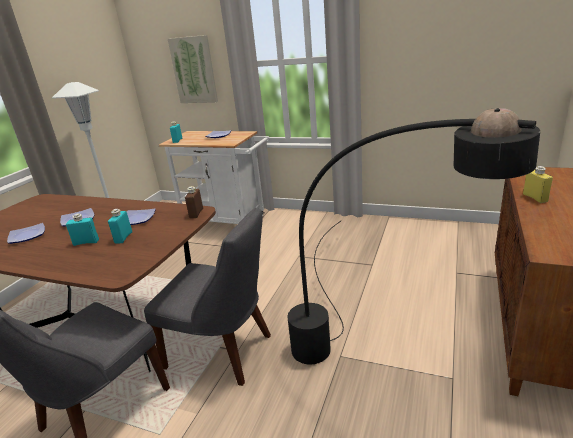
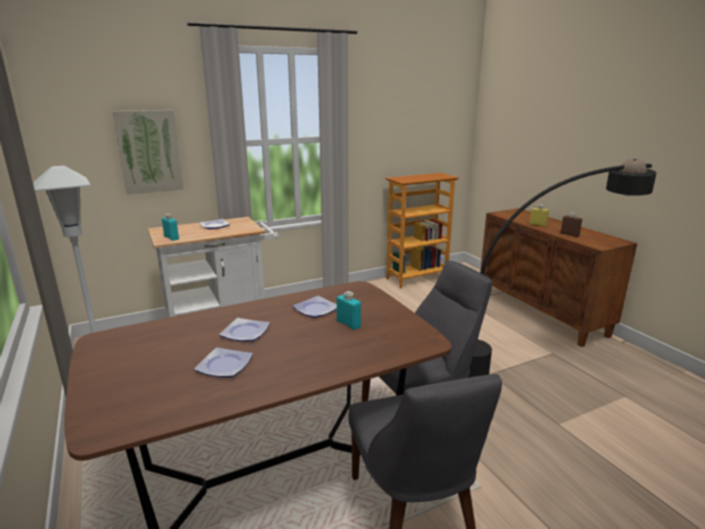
camera: 50 degrees left, 5 degrees down
(86, 242) = (321, 341): turquoise bottle -> none
(196, 213) = (360, 289): brown bottle -> brown bottle (569, 234)
(446, 229) = (416, 278): none -> bookcase

